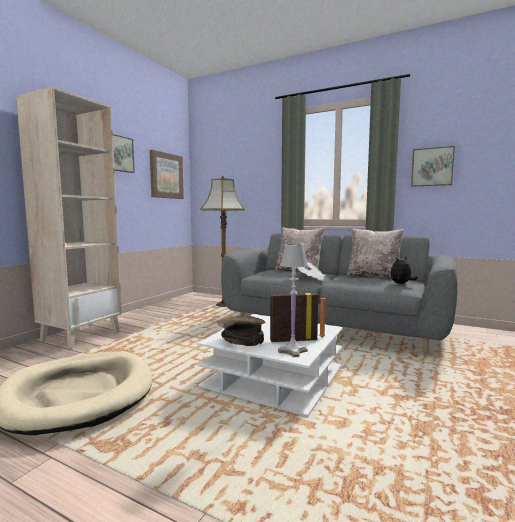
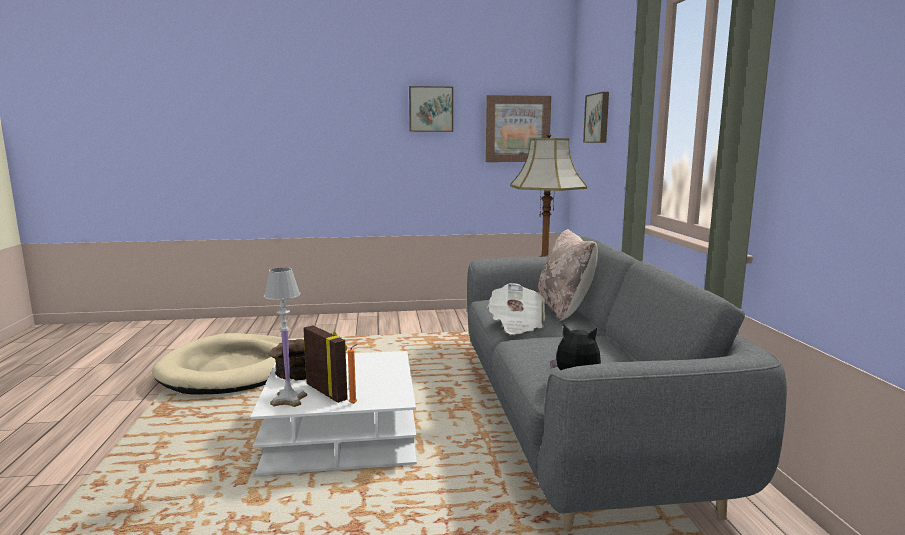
camera: 55 degrees right, 5 degrees up
(81, 335) = (347, 322): beige bookcase -> none
(373, 276) = (616, 354): beige pillow -> none
(432, 167) = (844, 118): picture -> picture (598, 118)

